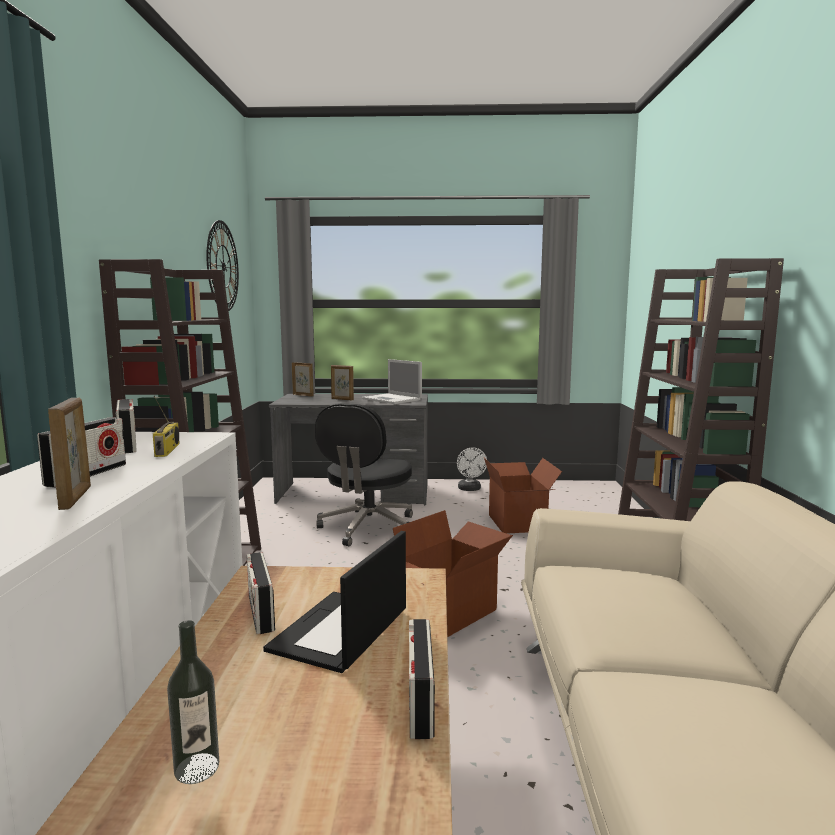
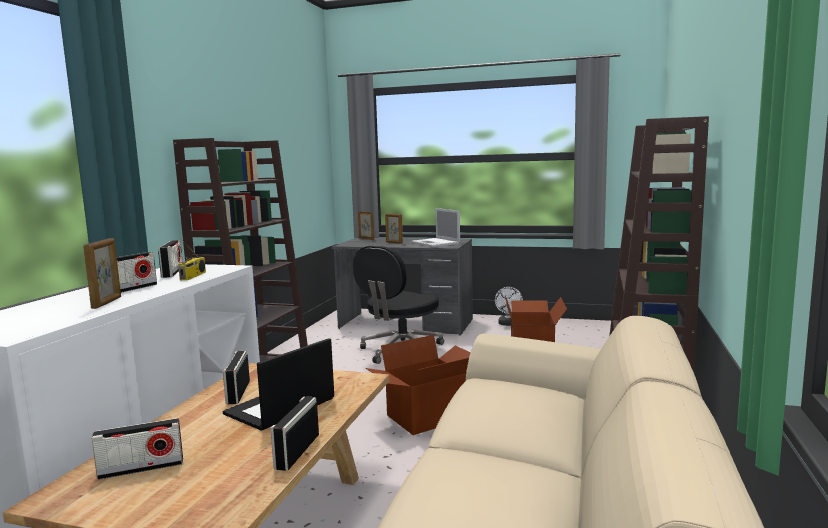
camera: 15 degrees right, 0 degrees up
(197, 768) = (141, 468): bottle -> radio
(223, 266) = (297, 134): wall clock -> none

